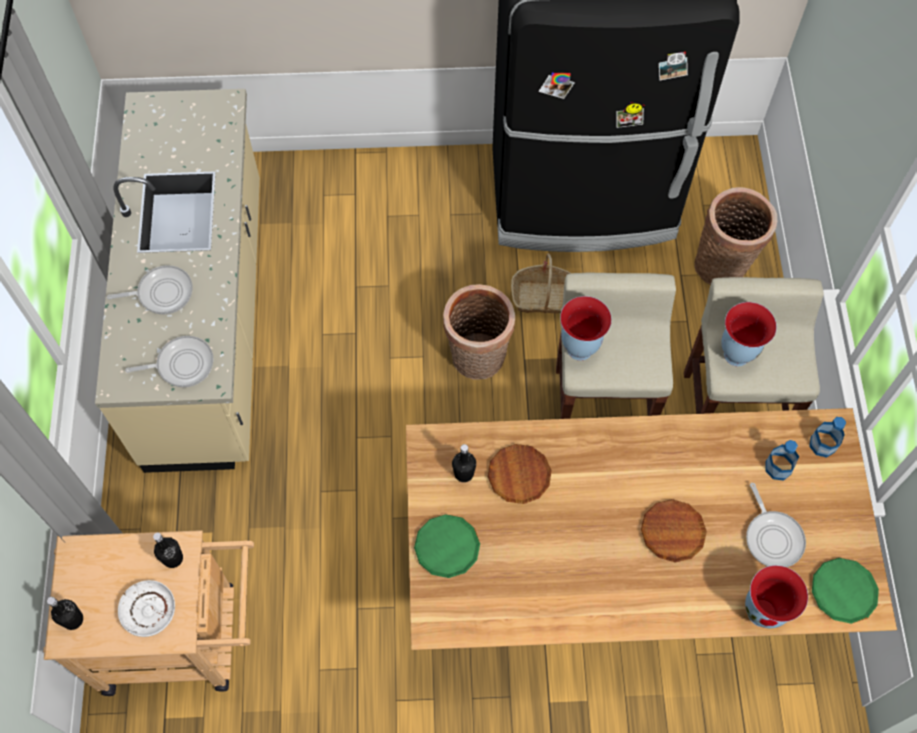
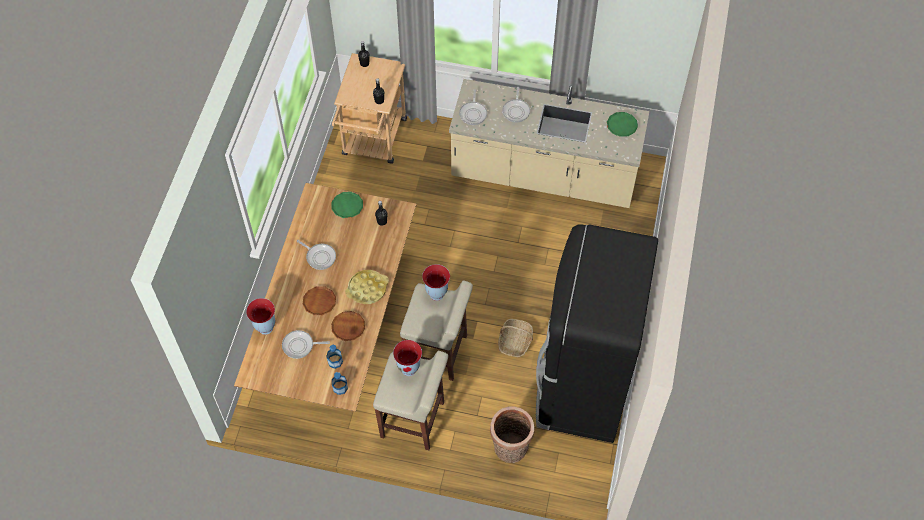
camera: 105 degrees right, 5 degrees down
(149, 611) = (358, 89): white plate -> none
(477, 360) = (483, 297): basket -> none
(519, 475) = (372, 244): brown plate -> brown plate (348, 327)
(576, 563) = (319, 257): none -> frying pan
(616, 457) = (367, 289): none -> yellow tray
(843, 592) = (261, 368): green plate -> green plate (621, 126)

